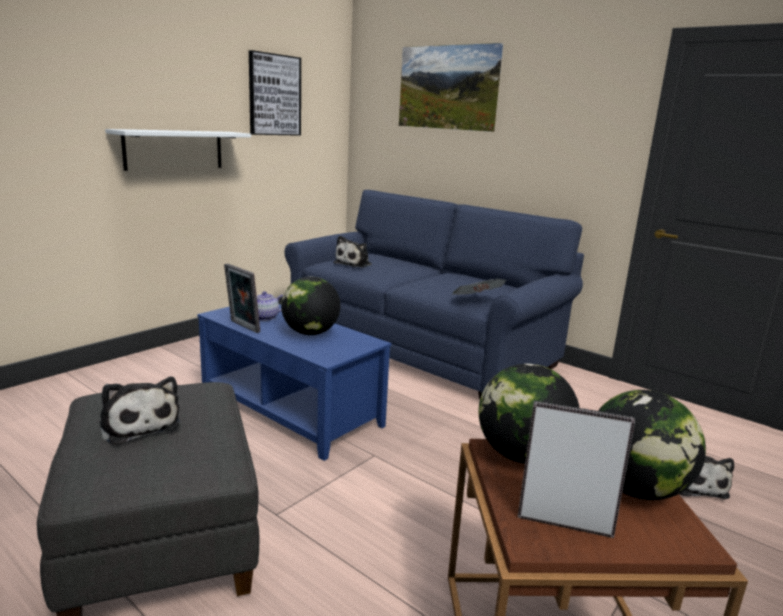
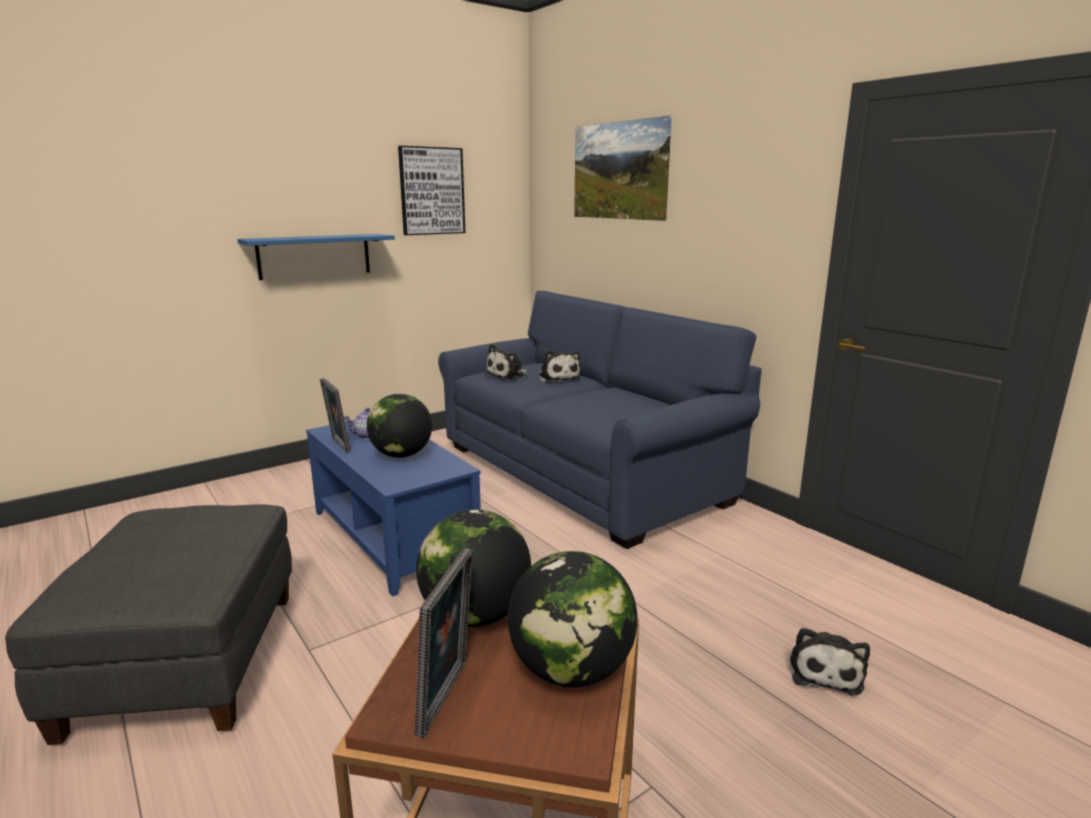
camera: 15 degrees right, 0 degrees up
(139, 424) = (152, 545): plush toy -> plush toy (558, 378)
(174, 149) = (314, 256): white shelf -> blue shelf
(476, 301) = (610, 424): newspaper -> none
(564, 521) = (448, 699): picture frame -> picture frame turned 75 degrees clockwise

